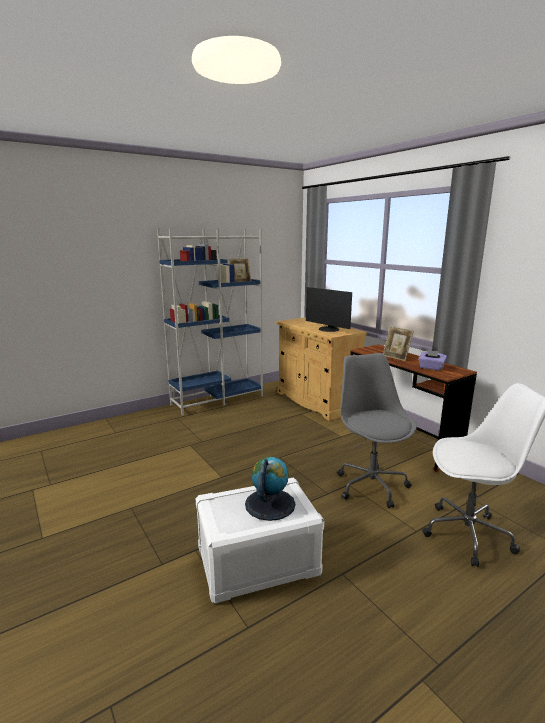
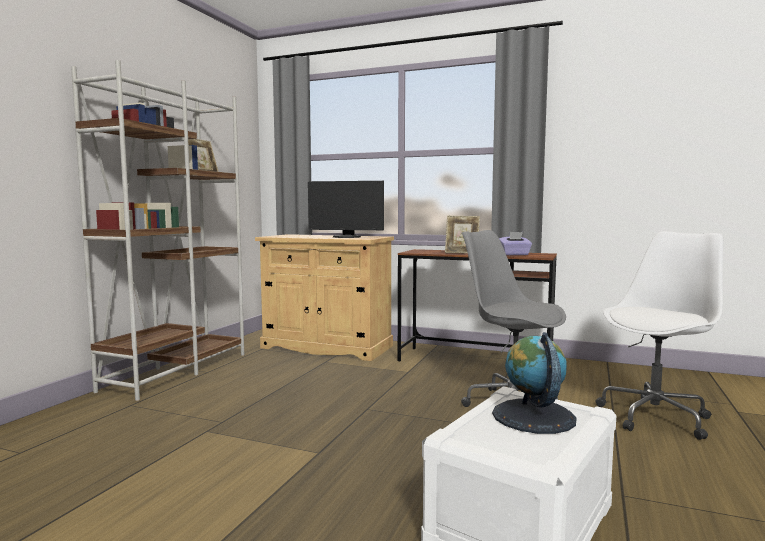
camera: 35 degrees left, 10 degrees down
(218, 400) = (178, 371): blue bookcase -> brown bookcase

